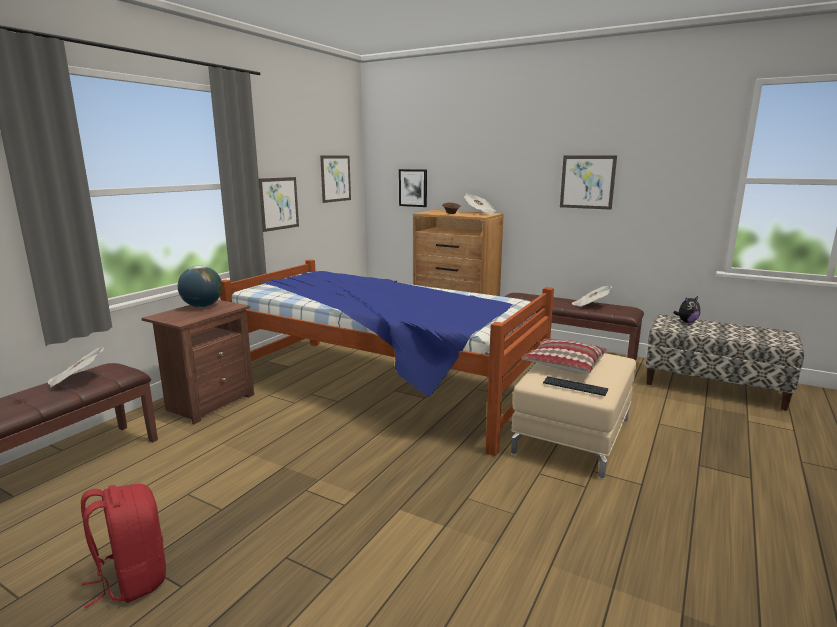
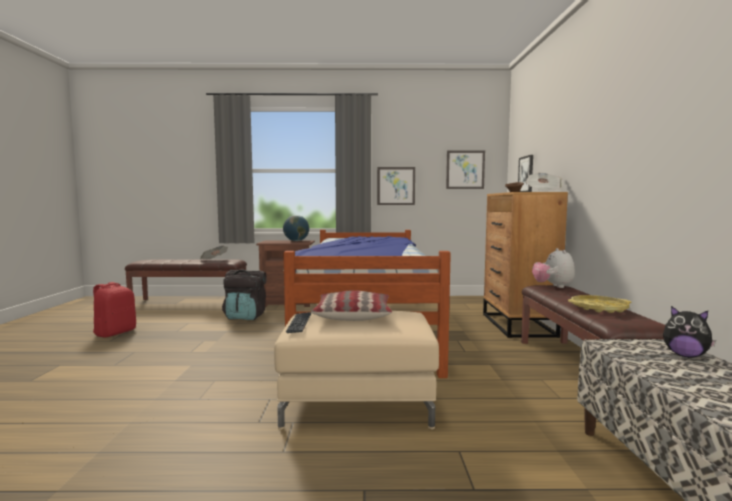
camera: 60 degrees right, 10 degrees down
(232, 443) = (245, 317): none -> black backpack
(515, 295) = (553, 286): none -> plush toy
(587, 182) = (634, 140): picture -> none
(590, 305) = (598, 308): newspaper -> yellow tray

